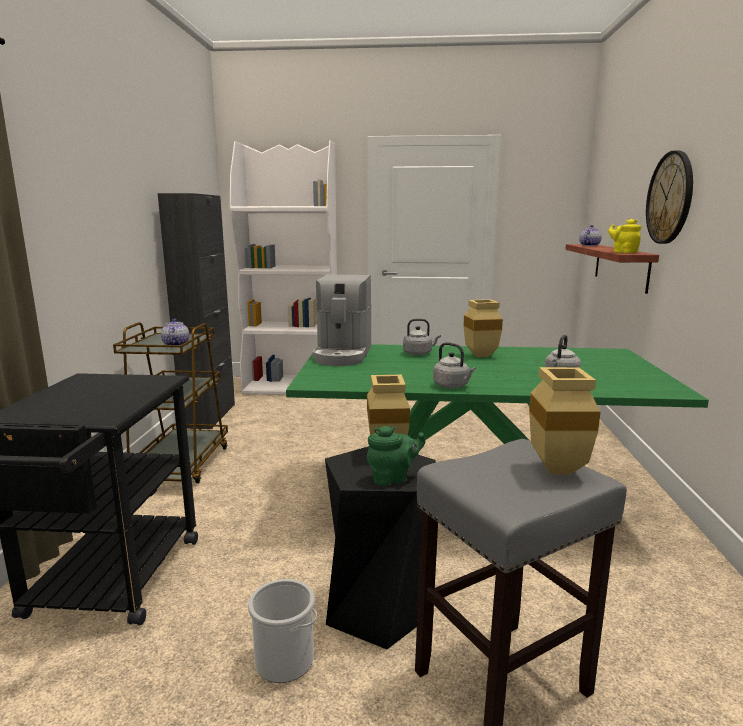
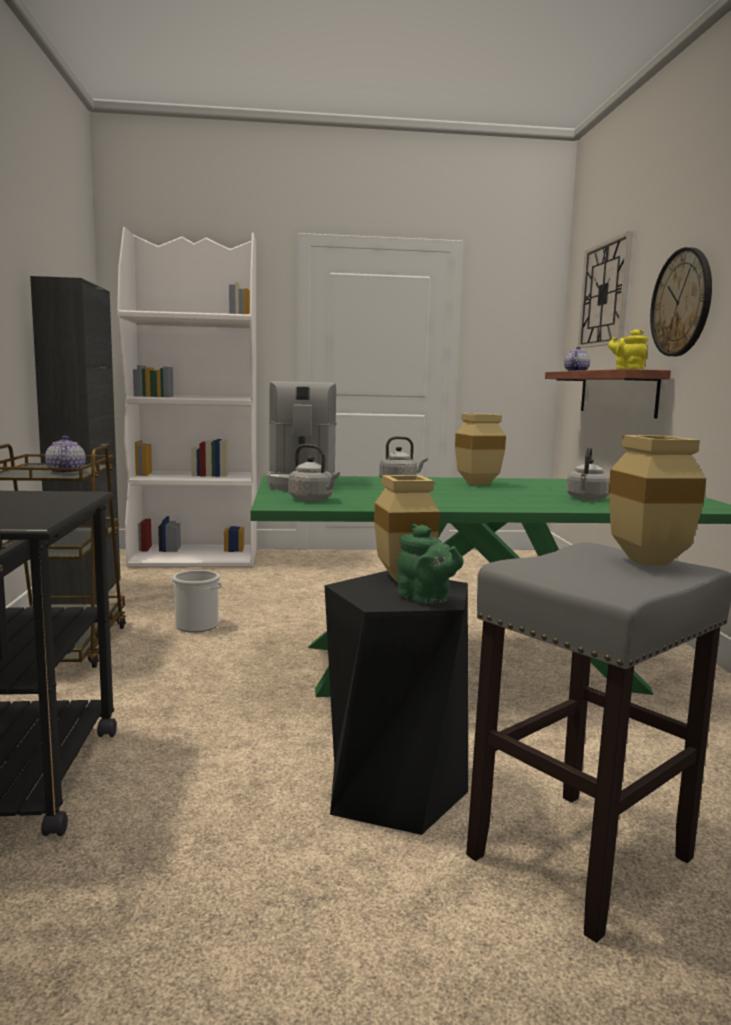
camera: 10 degrees left, 5 degrees down
(283, 660) = (285, 859): bucket -> bucket (196, 626)
(393, 478) = (426, 599): green teapot -> green teapot turned 75 degrees clockwise
(452, 386) = (464, 506): grey kettle -> grey kettle (313, 499)
(616, 180) = (605, 294): none -> wall clock

